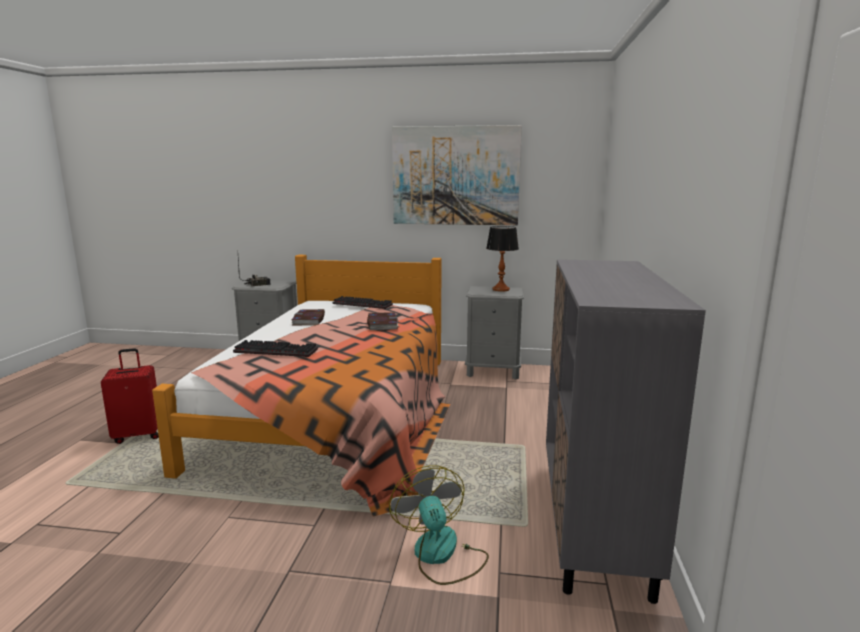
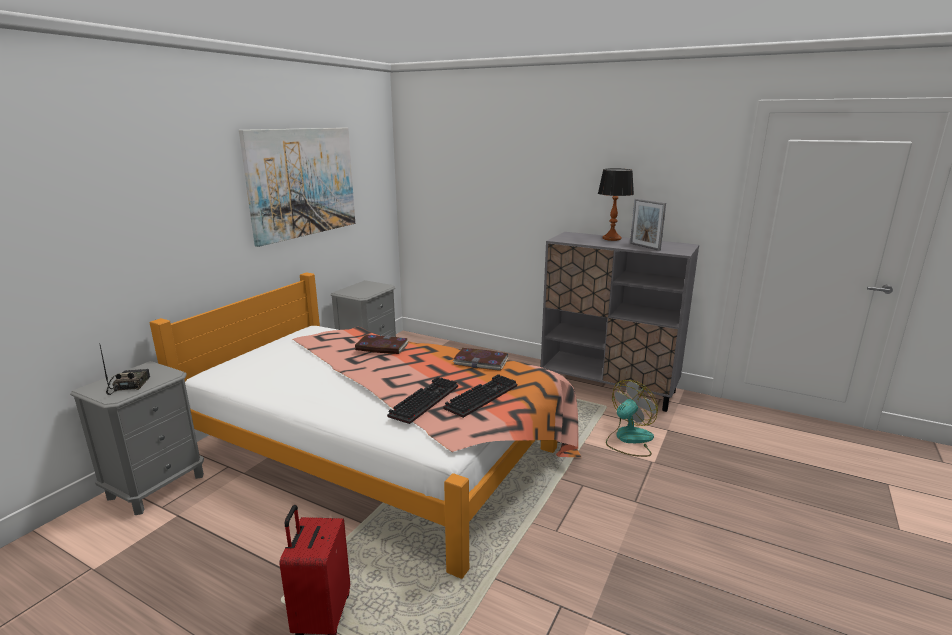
camera: 70 degrees left, 5 degrees up
(309, 320) = (304, 381): book -> book (481, 361)
(364, 304) = (287, 347): keyboard -> keyboard (481, 396)
(440, 555) = (628, 439): fan -> fan turned 135 degrees clockwise
(501, 289) = (362, 286): table lamp -> table lamp (611, 238)
(601, 286) = (644, 247): none -> picture frame

